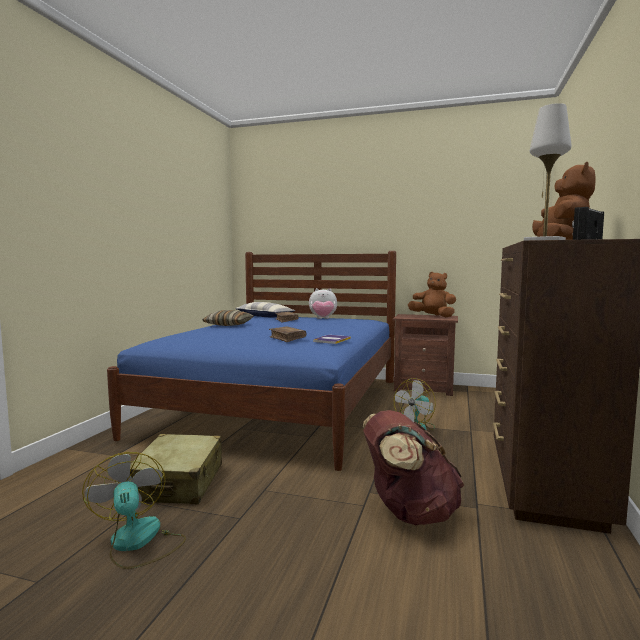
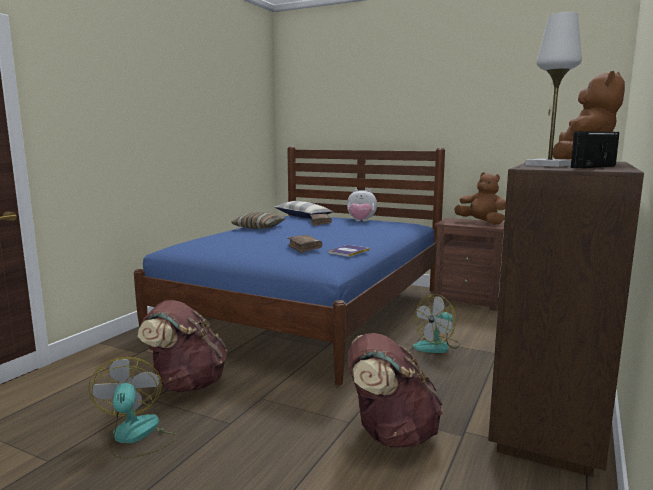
camera: 10 degrees right, 5 degrees up
(178, 482) = (186, 384): beige suitcase -> brown backpack

